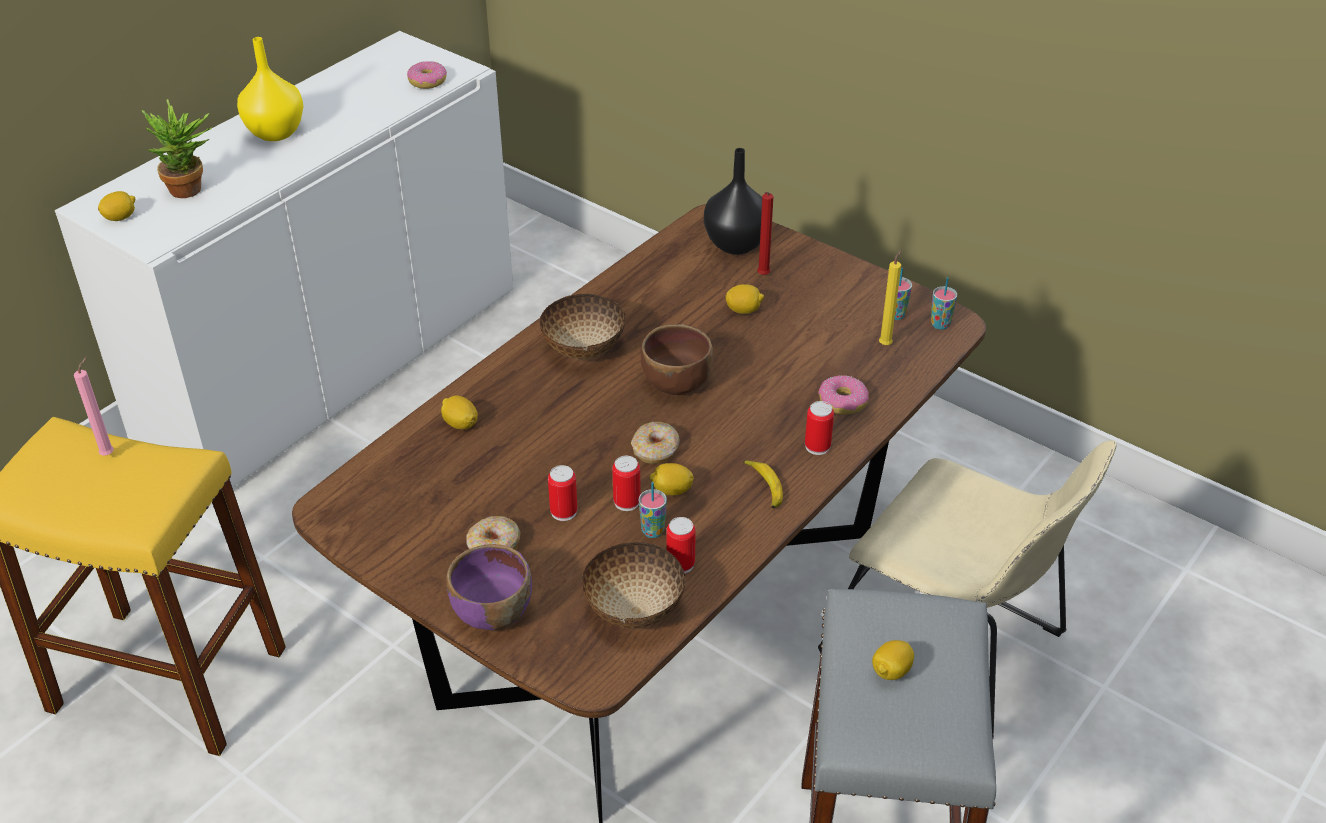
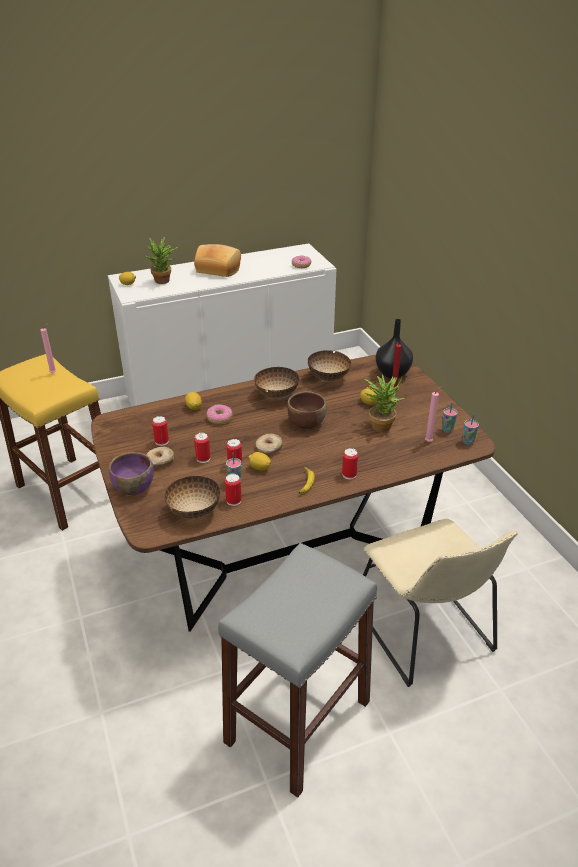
camera: 30 degrees right, 5 degrees down
(276, 132) = (219, 269): yellow vase -> bread
(463, 509) = (161, 441): none -> can
(642, 287) = (329, 378): none -> bowl
(792, 341) = (380, 424): none -> potted plant
(842, 402) = (381, 459): donut -> donut (219, 418)
(886, 344) = (429, 441): yellow candle -> pink candle
(891, 671) = (294, 593): lemon -> none

